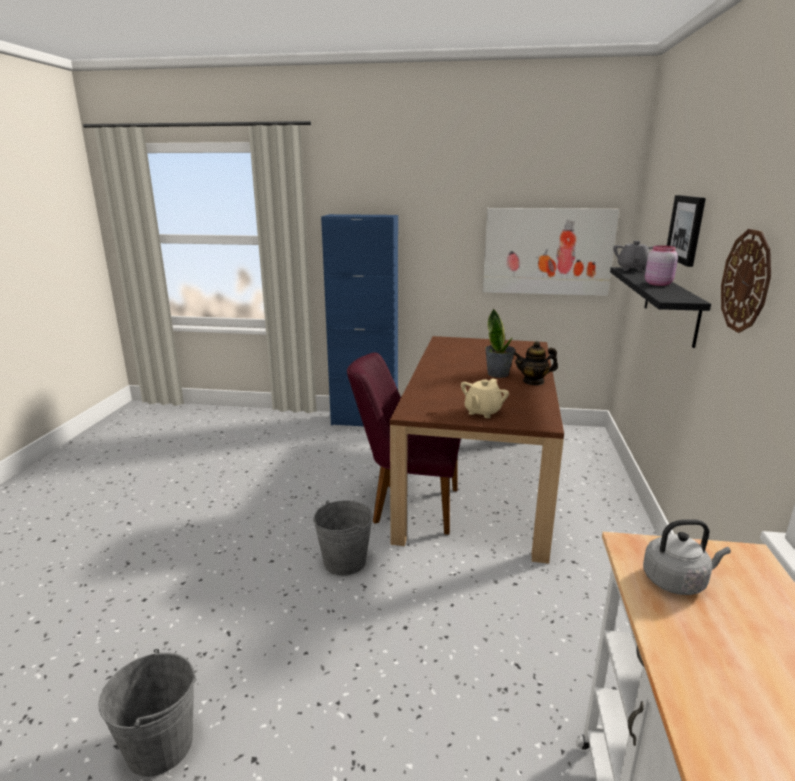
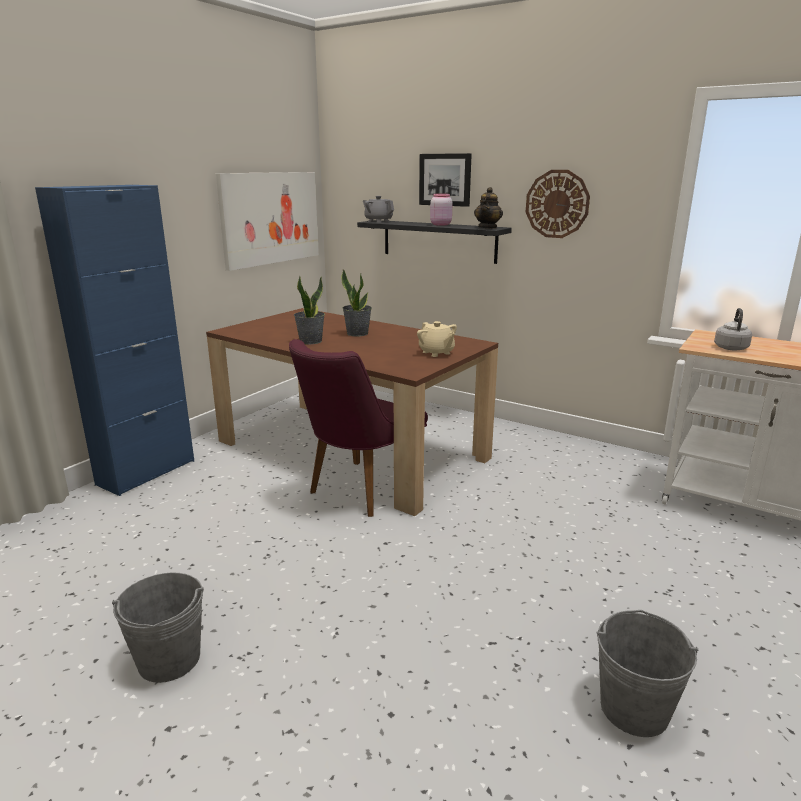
camera: 65 degrees left, 0 degrees up
(344, 561) = (422, 547): grey bucket -> grey bucket (169, 659)
(451, 365) = (310, 341): none -> potted plant
(533, 381) = (390, 329): teapot -> teapot (488, 228)

